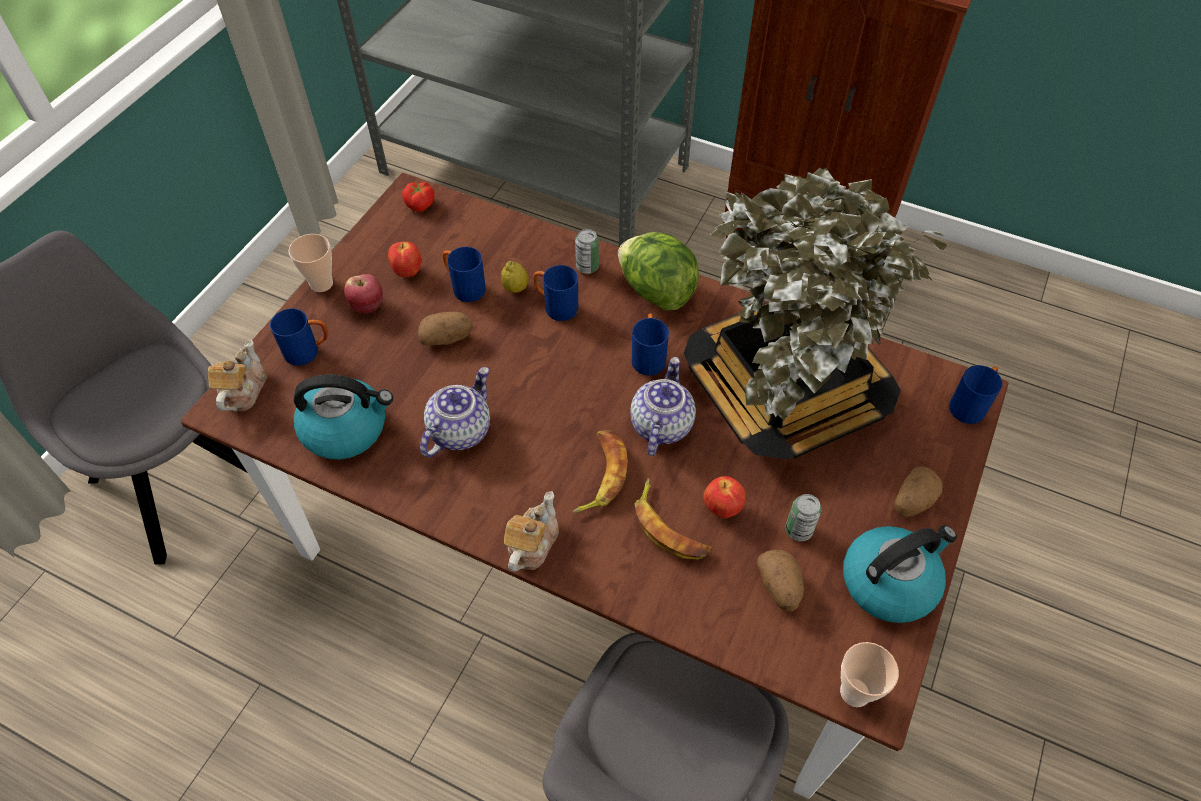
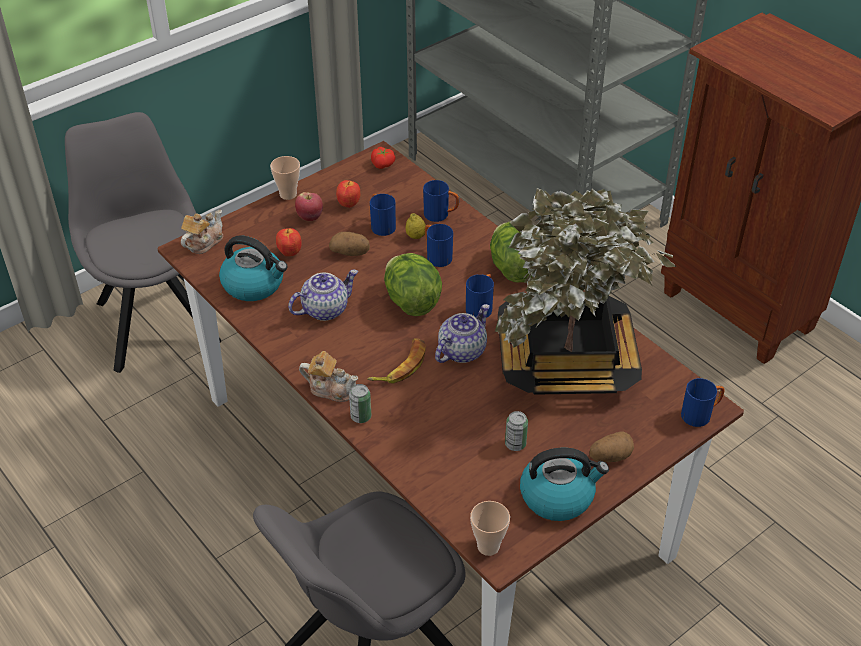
camera: 25 degrees right, 10 degrees down
(308, 351) = (256, 232): blue mug -> blue mug (441, 215)
(531, 544) = (331, 388): teapot -> teapot turned 60 degrees clockwise
(561, 379) = (411, 301): none -> lettuce
(587, 267) = (474, 238): can -> can (361, 416)
(670, 527) = (427, 411): banana -> none
(721, 509) = (470, 413): apple -> apple (289, 253)
(779, 587) = (478, 471): potato -> none

